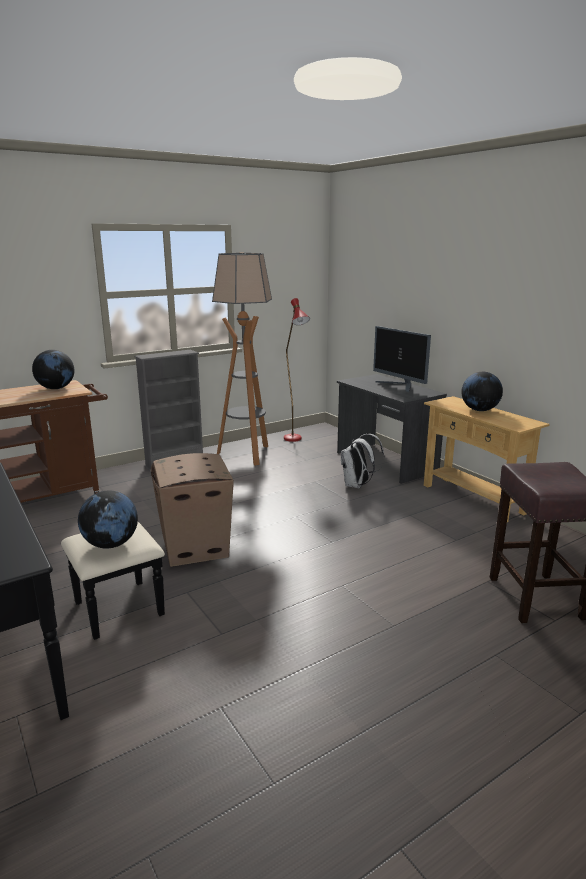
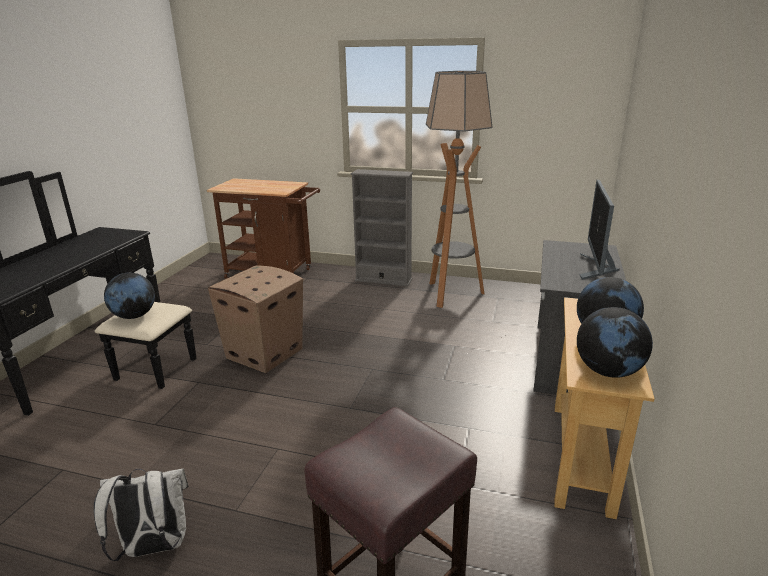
camera: 50 degrees right, 5 degrees up
(56, 388) = (278, 186): globe -> globe (608, 371)
(295, 440) = (522, 297): red floor lamp -> none
(358, 485) = (484, 370): white backpack -> white backpack (154, 547)

